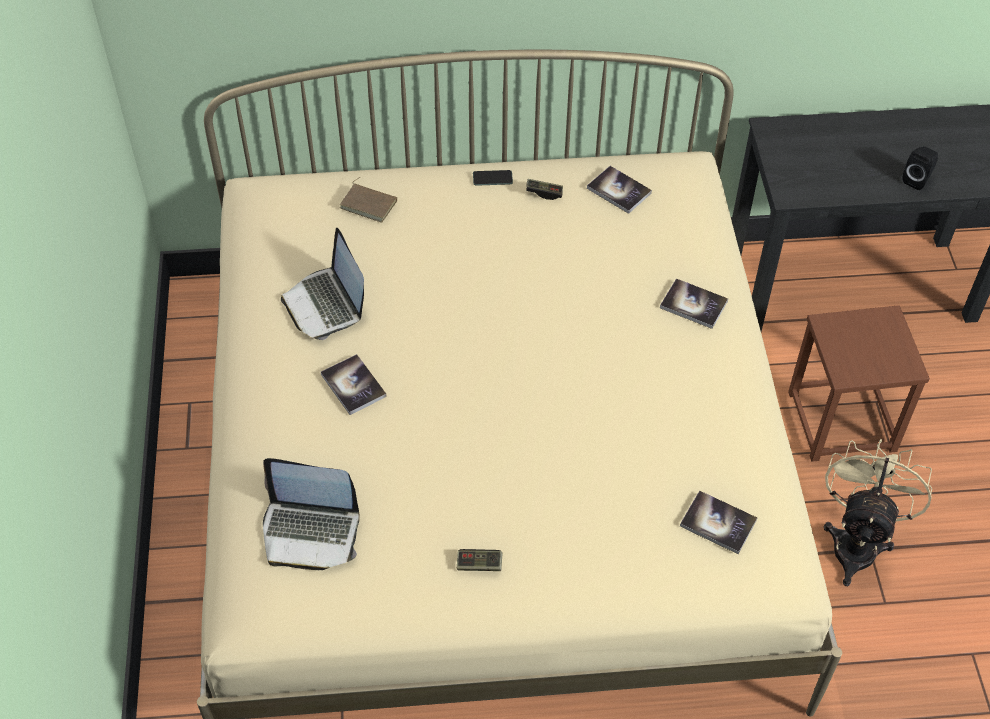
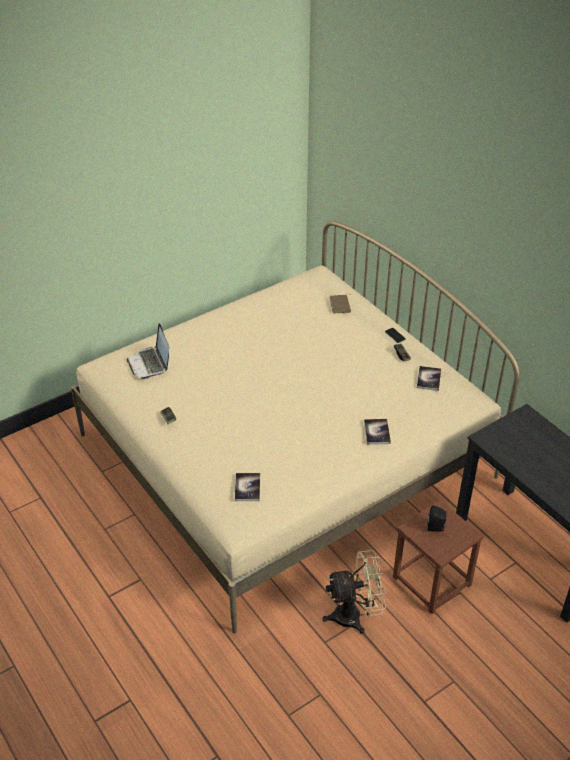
camera: 60 degrees right, 10 degrees down
(326, 304) = (271, 318): laptop -> none
(353, 385) = (233, 343): book -> none
(917, 180) = (549, 486): black speaker -> black speaker (436, 528)

